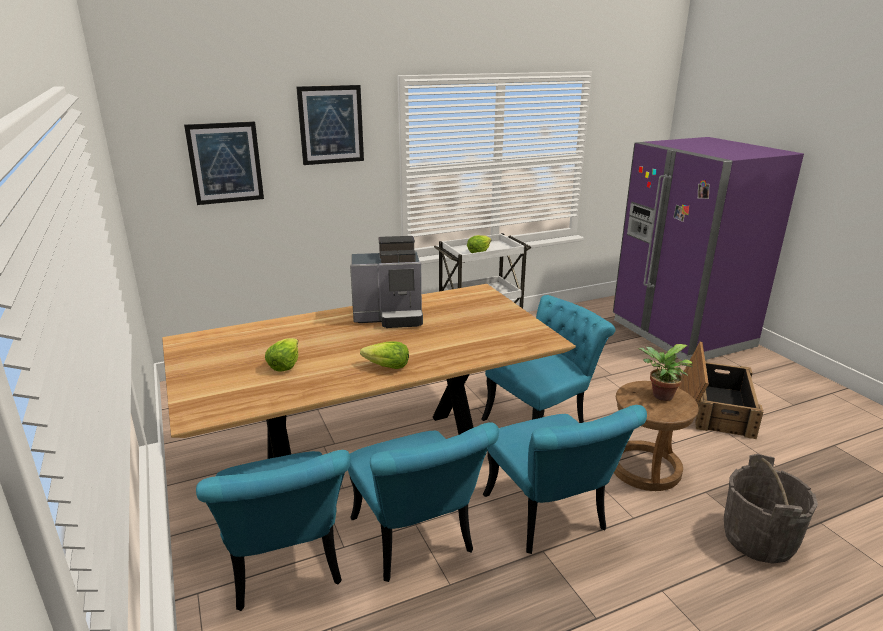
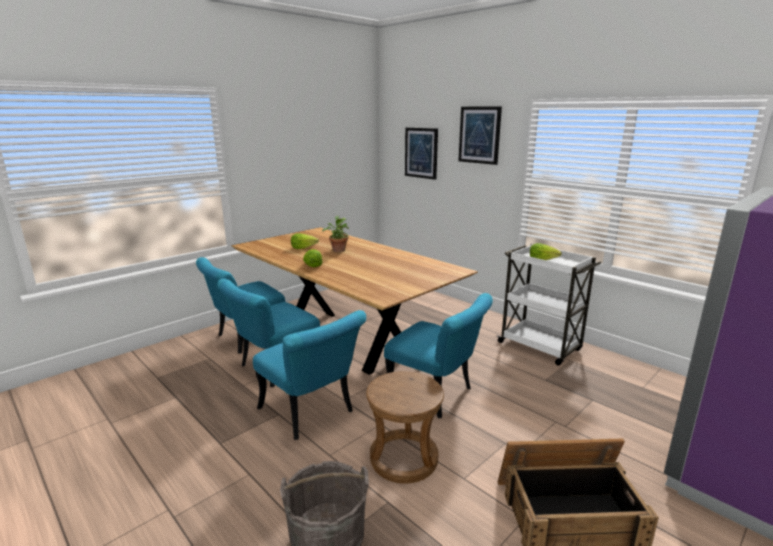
camera: 70 degrees right, 5 degrees down
(390, 317) = (383, 256): coffee machine -> none
(551, 520) = (312, 414): turquoise chair -> turquoise chair turned 90 degrees counterclockwise
(660, 396) = (413, 392): potted plant -> potted plant (338, 250)

